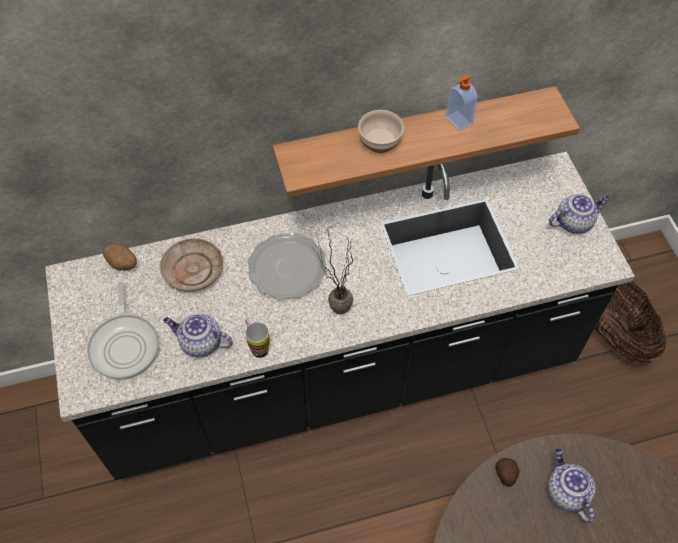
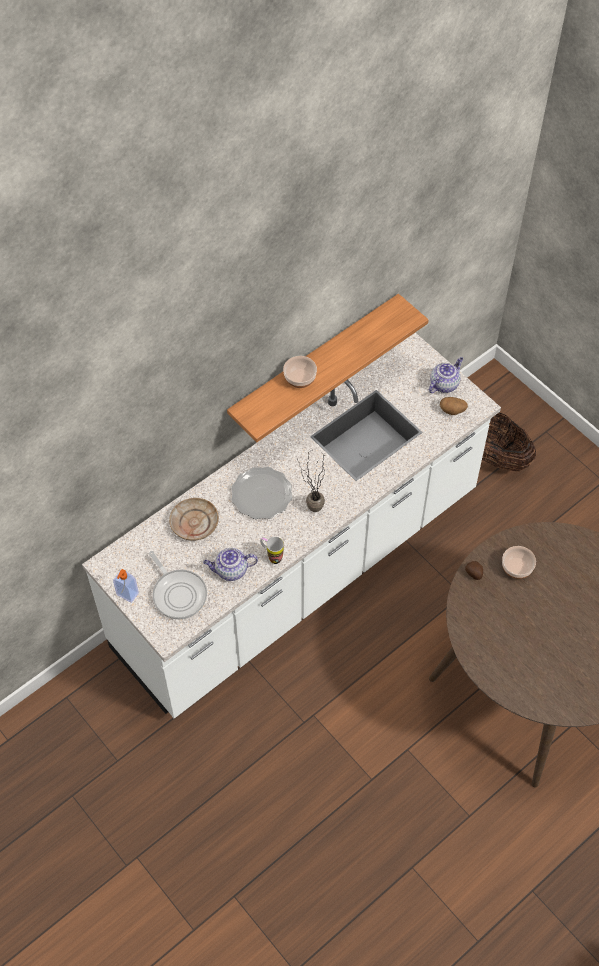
camera: 25 degrees left, 0 degrees up
(123, 263) = (139, 539): potato -> potato (452, 410)
(339, 374) = (299, 571): black counter -> white counter
(458, 121) = (345, 344): soap dispenser -> soap dispenser (127, 594)
(566, 492) = (516, 568): teapot -> bowl

